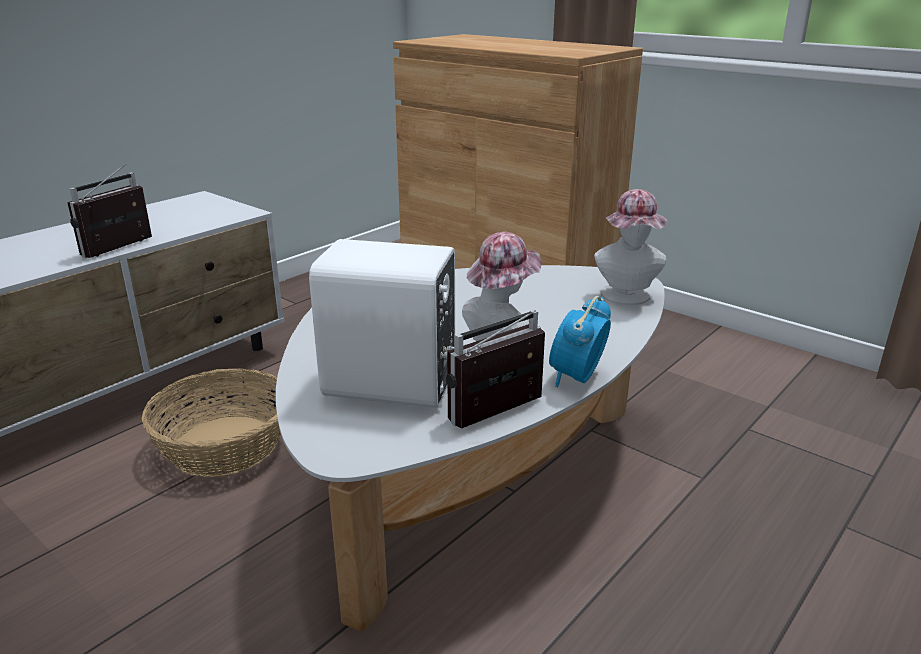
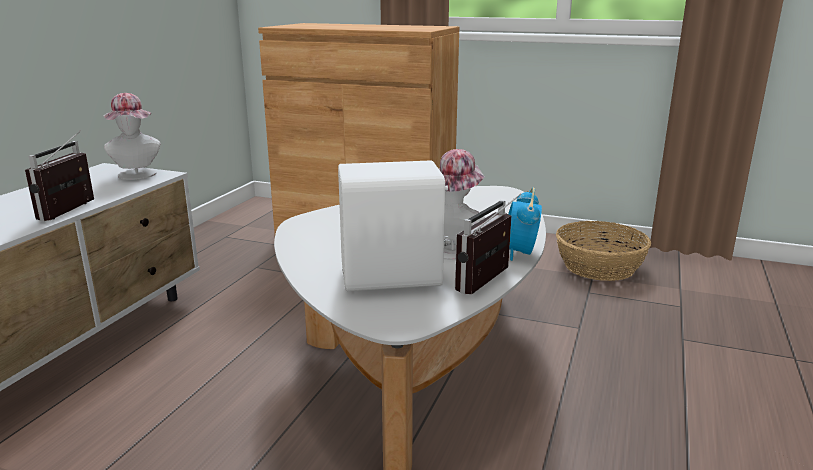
camera: 20 degrees left, 5 degrees down
(225, 445) = (194, 376): basket -> basket (599, 266)
(627, 297) = (508, 202): hat -> hat (137, 176)

